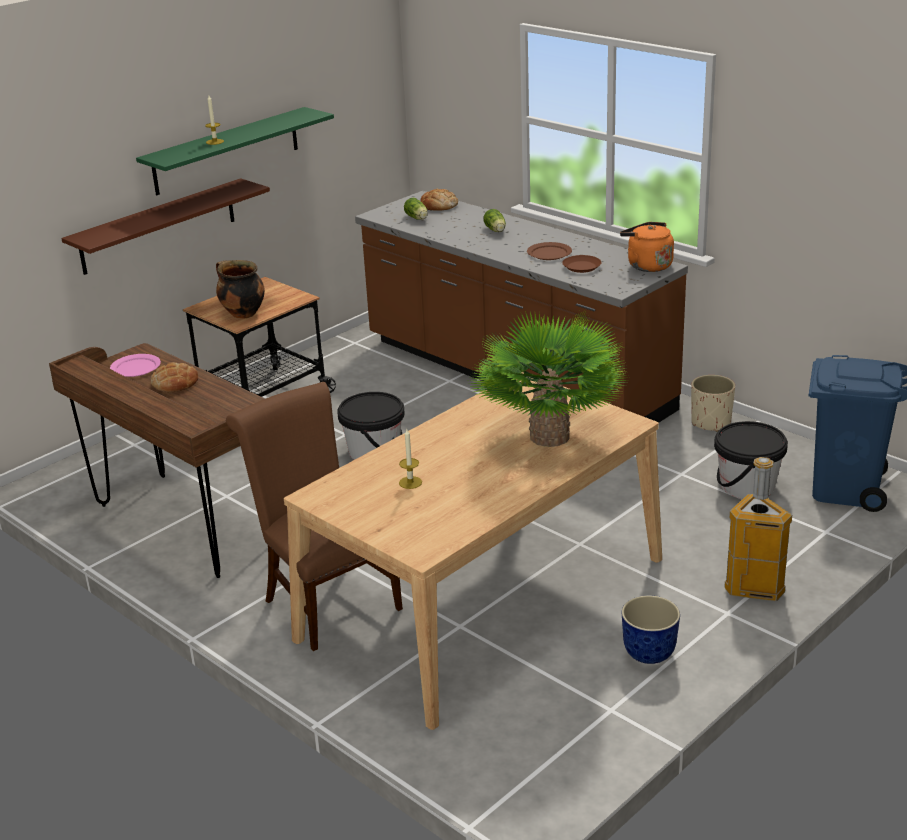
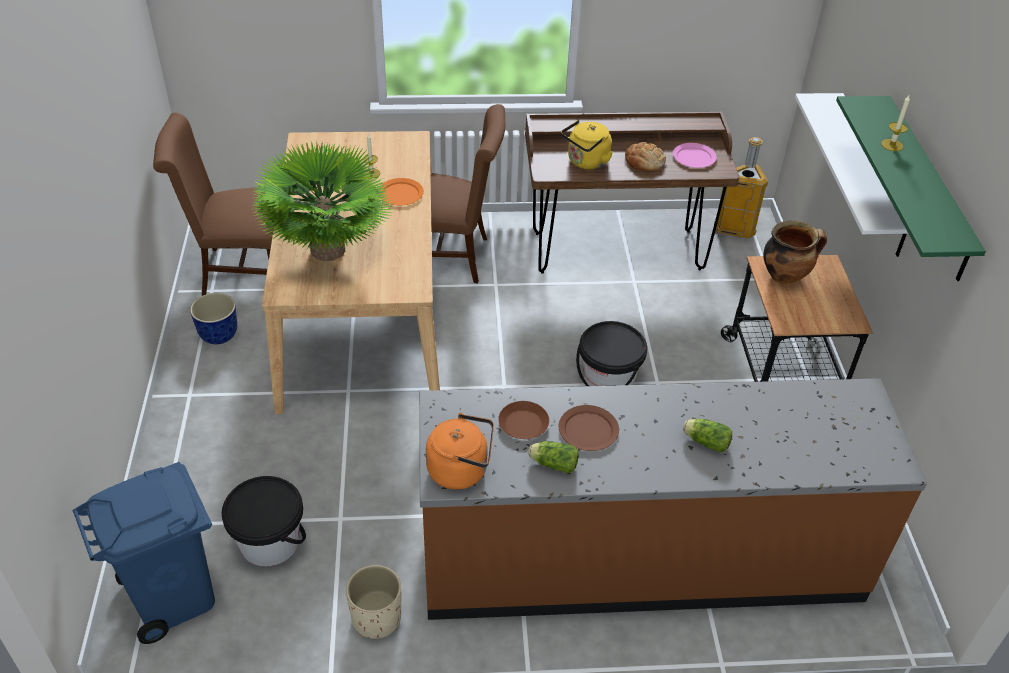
camera: 130 degrees right, 15 degrees up
(158, 226) = (872, 175): brown shelf -> white shelf
(218, 403) = (586, 162): none -> yellow kettle
(416, 452) = (400, 194): none -> orange plate
(417, 218) = (817, 413): lettuce -> lettuce (552, 464)
(439, 205) = (847, 458): bread -> none
(557, 716) = (238, 271): none -> brown chair
(754, 589) = (183, 426): trash can -> trash can (734, 229)

